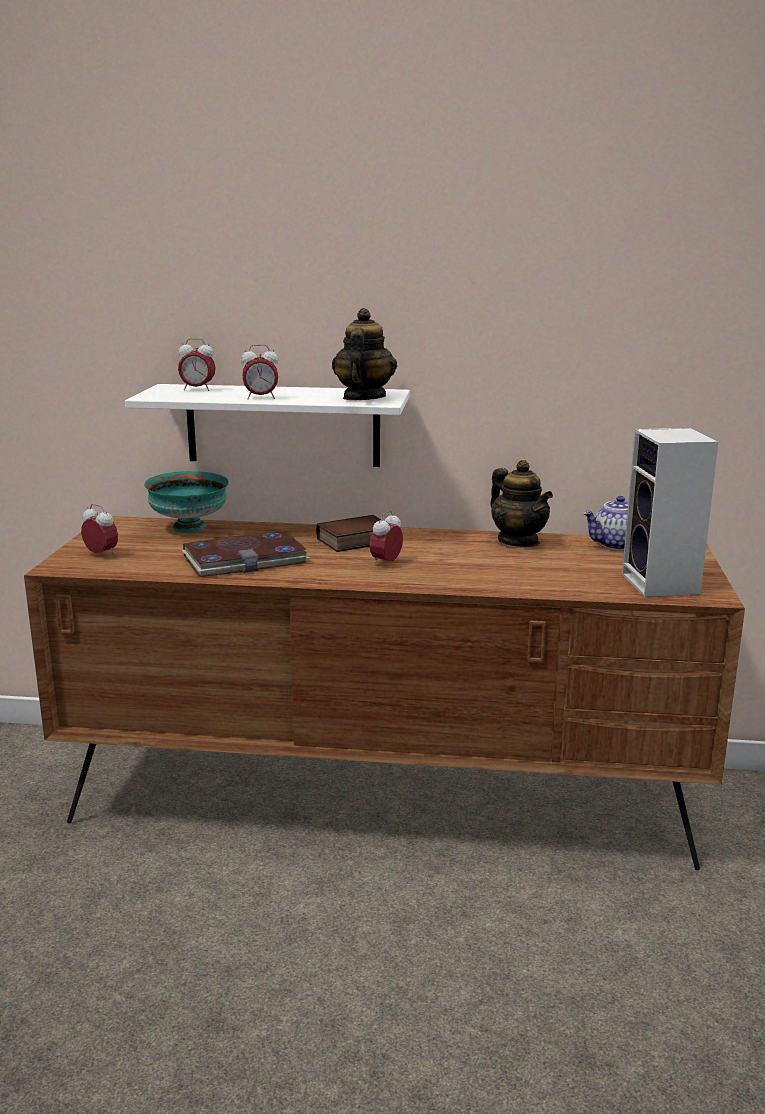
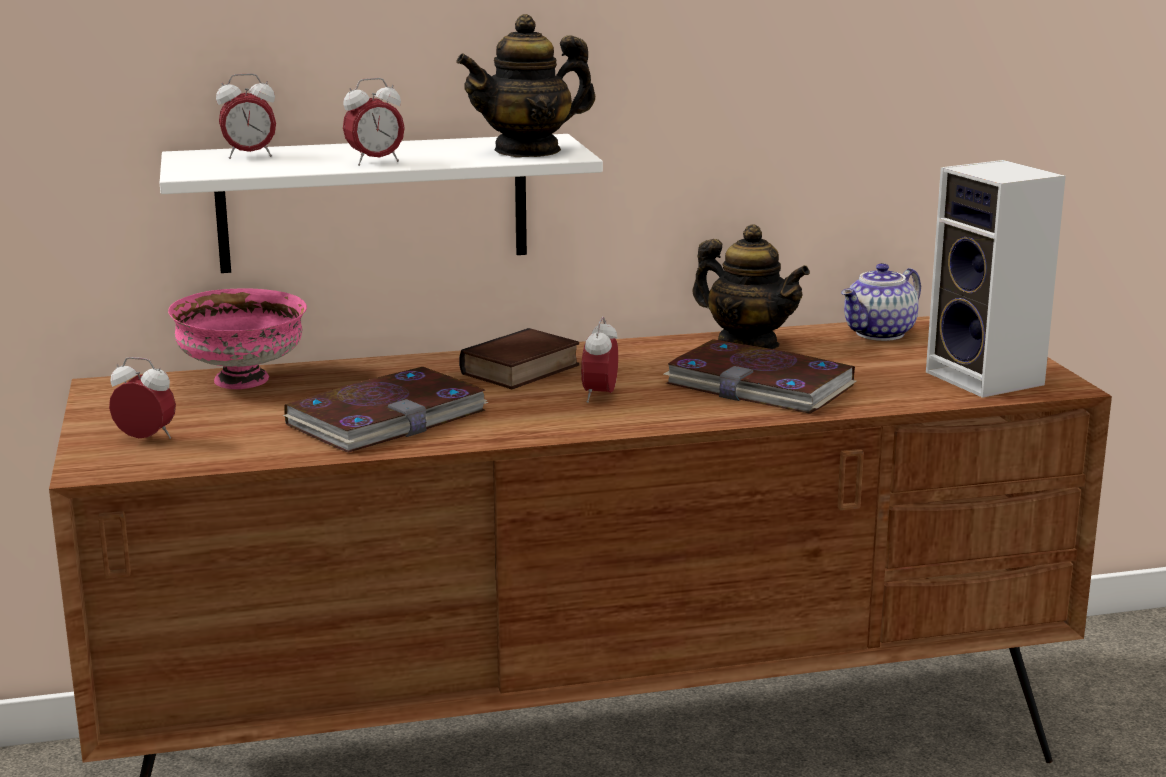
camera: 20 degrees left, 0 degrees up
(190, 528) = (244, 381): turquoise bowl -> pink bowl
(363, 398) = (528, 151): teapot -> teapot turned 105 degrees counterclockwise
(497, 569) = (761, 385): none -> book

